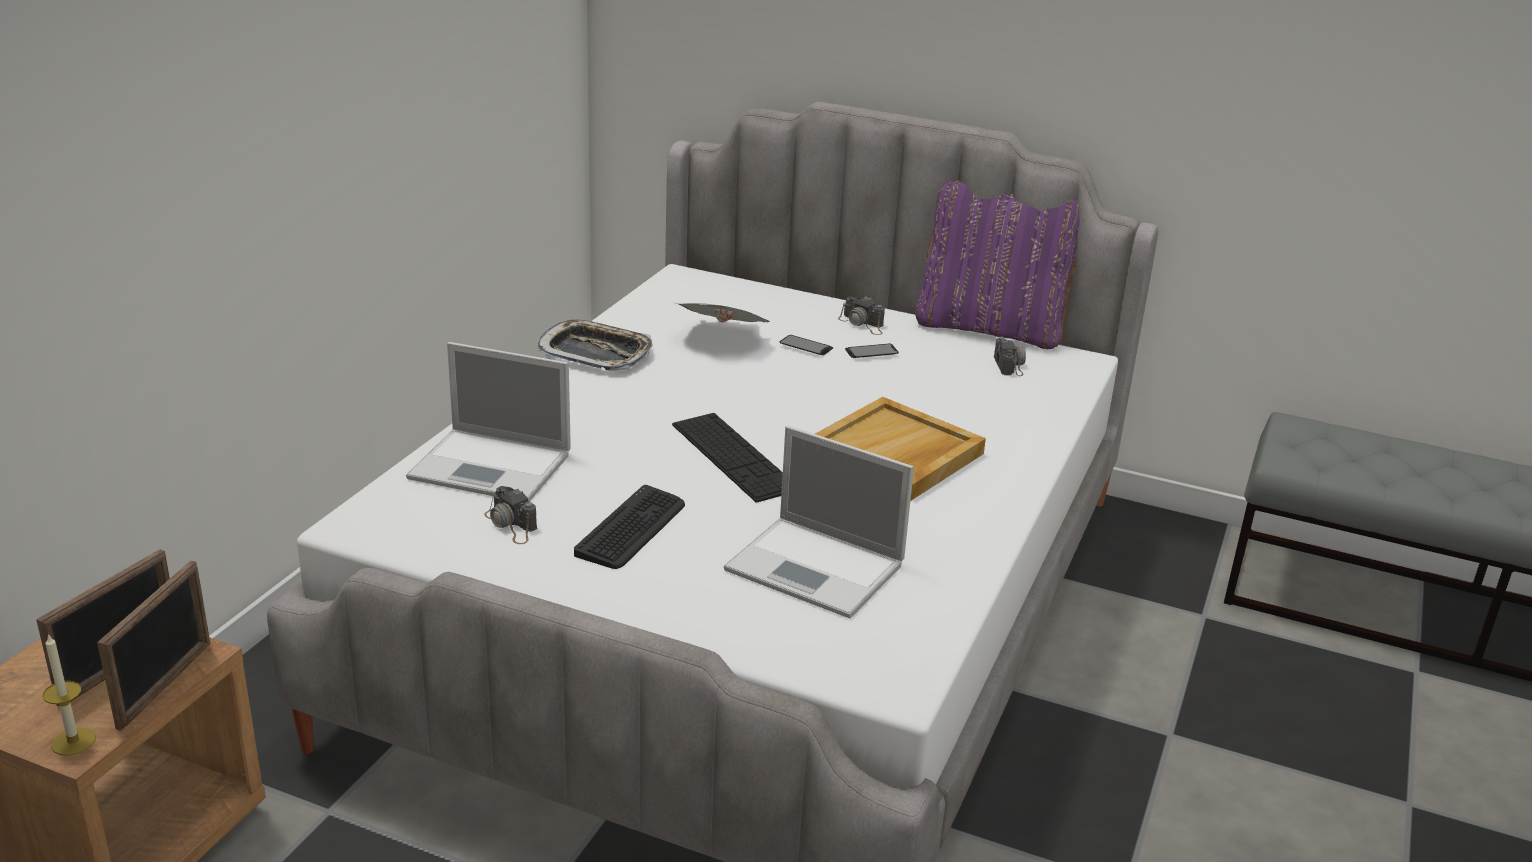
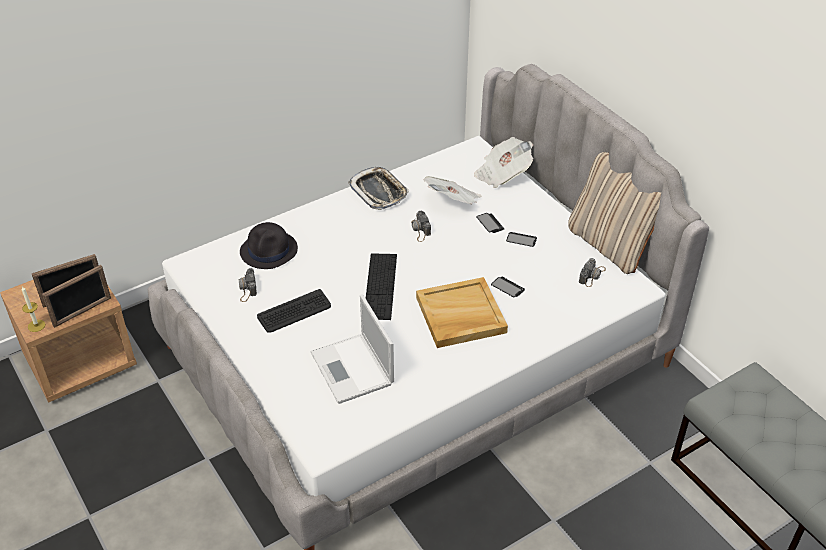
camera: 35 degrees right, 15 degrees up
(493, 466) = (269, 250): laptop -> black hat
(756, 293) = (502, 174): none -> newspaper
(862, 324) = (538, 217): camera -> camera (420, 230)
(919, 406) = (507, 287): none -> phone
(991, 328) = (610, 245): purple pillow -> beige pillow

